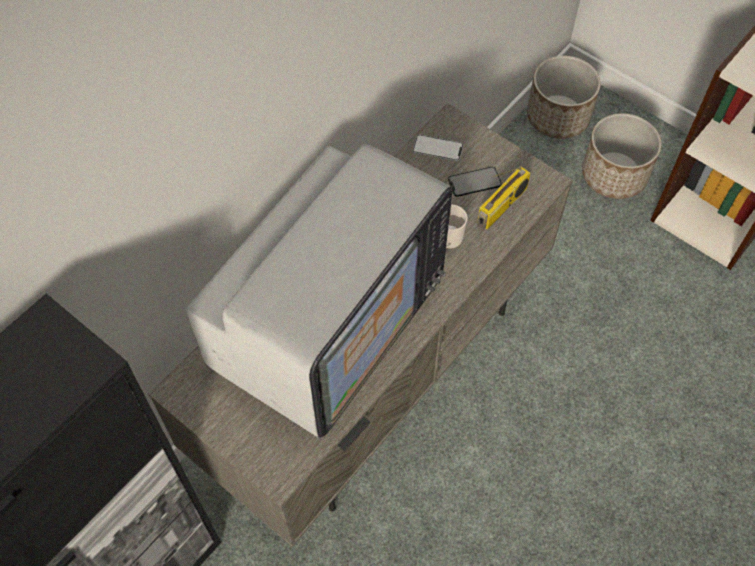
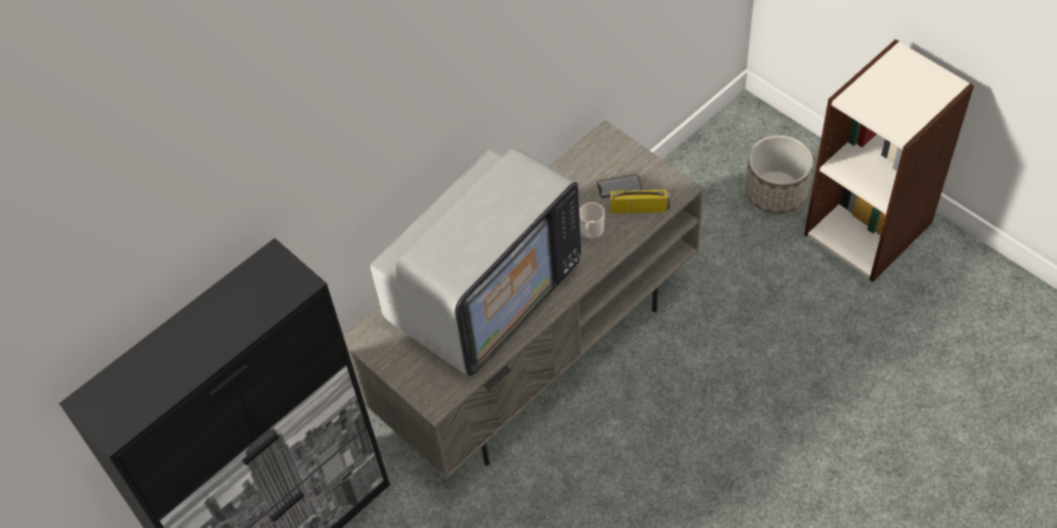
camera: 10 degrees right, 5 degrees down
(437, 149) = (591, 158): phone -> none
(502, 207) = (639, 207): radio -> radio turned 135 degrees counterclockwise
(558, 117) = (730, 137): planter -> none

